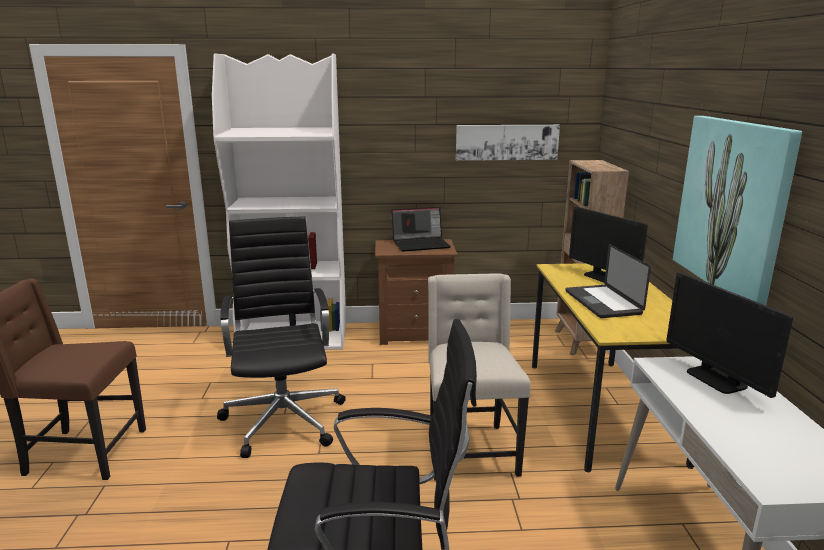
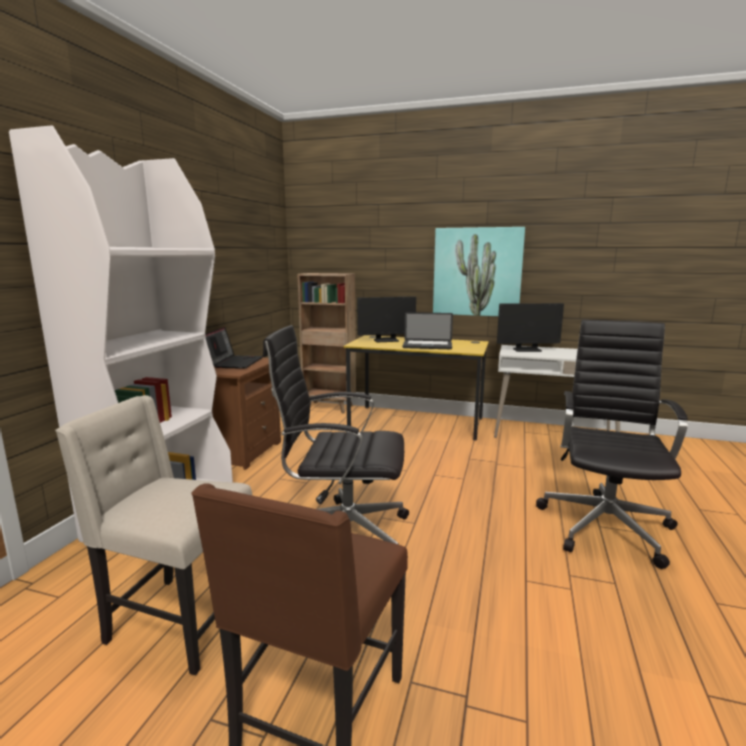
camera: 70 degrees left, 5 degrees down
(470, 450) = (440, 465): beige chair -> beige chair (179, 620)
(506, 142) = (252, 263): picture -> none

